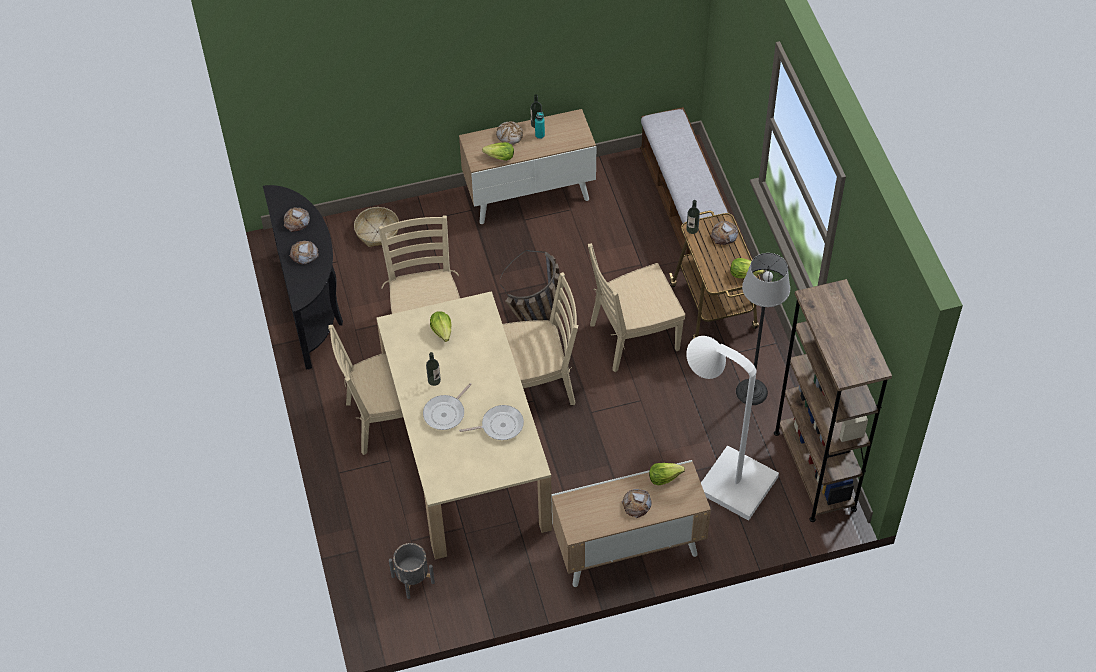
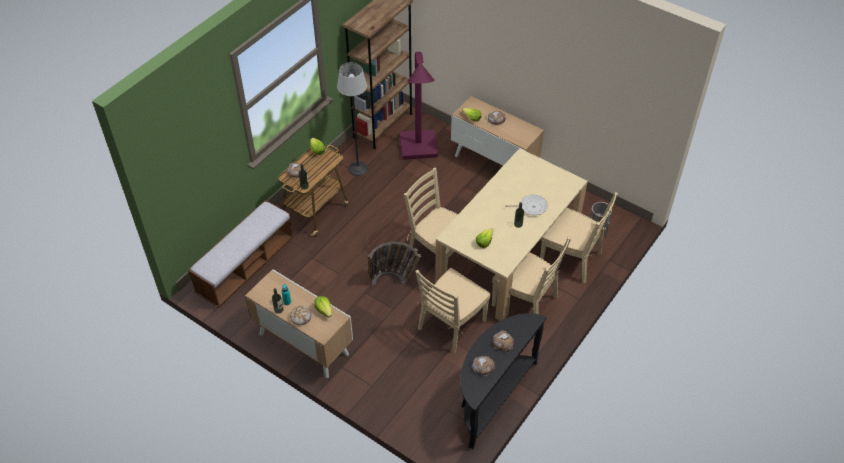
camera: 130 degrees left, 5 degrees down
(377, 231) = (404, 405): basket -> none
(499, 425) = (514, 182): frying pan -> none
(633, 337) = (367, 231): beige chair -> beige chair (571, 259)
(726, 479) = (419, 151): white floor lamp -> purple floor lamp

